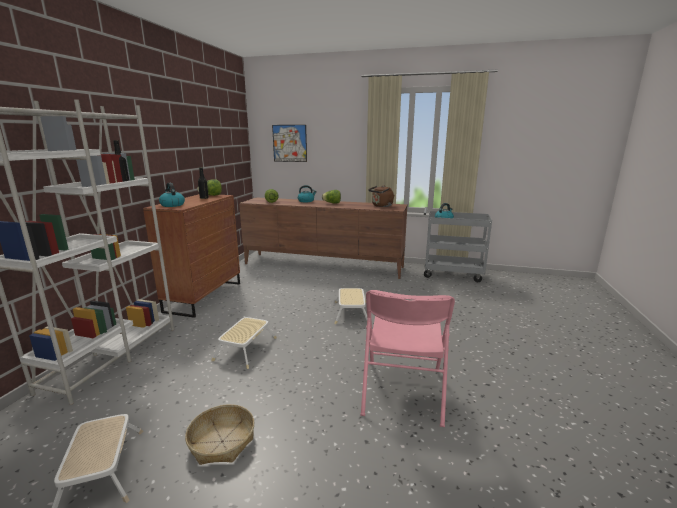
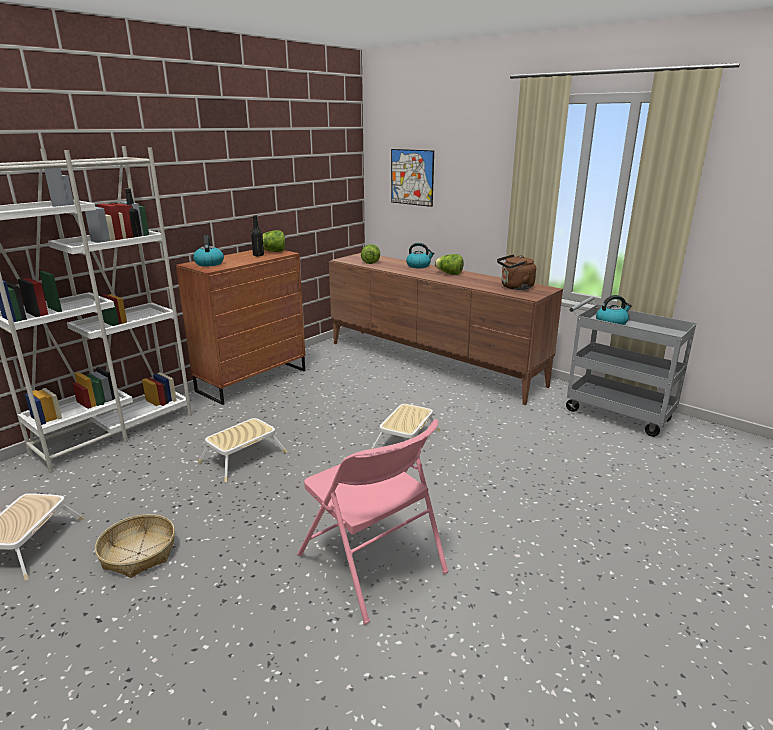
camera: 25 degrees right, 5 degrees up
(402, 391) = (371, 564): pink chair -> pink chair turned 75 degrees counterclockwise

